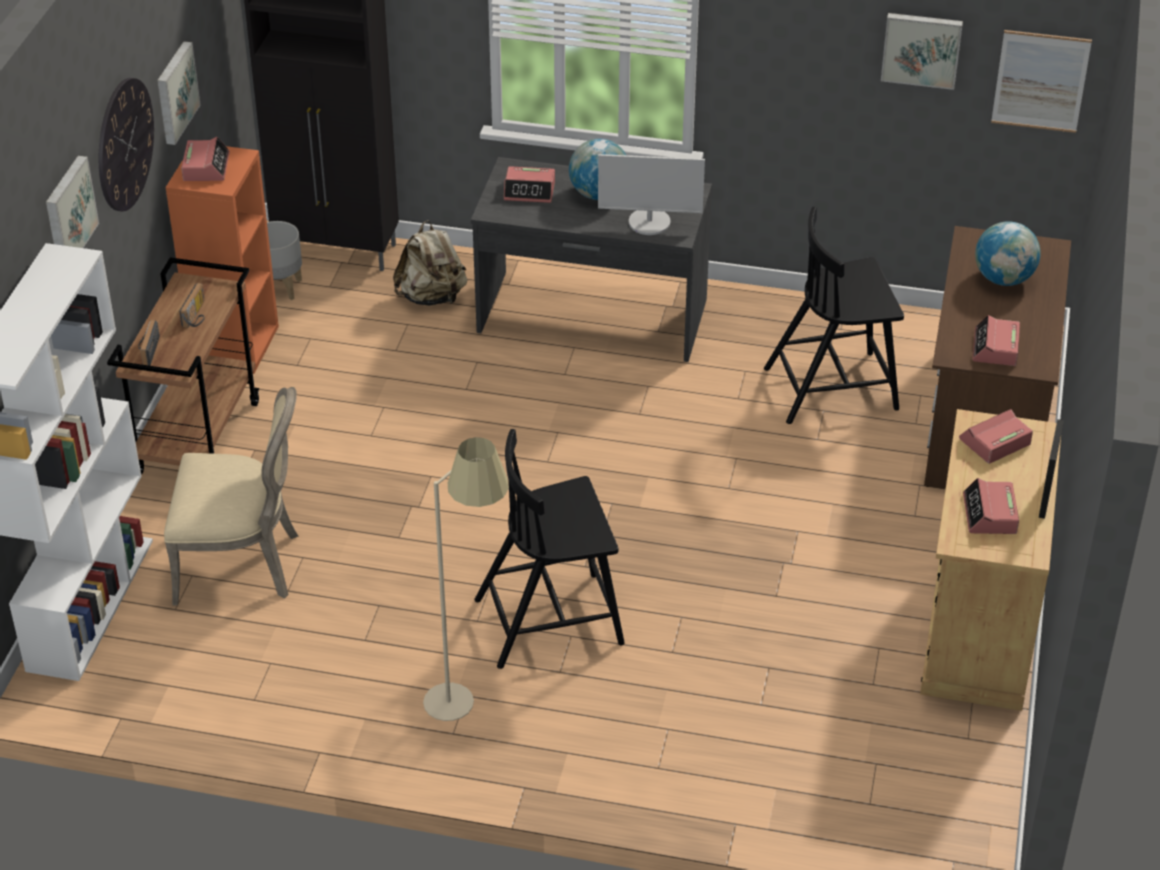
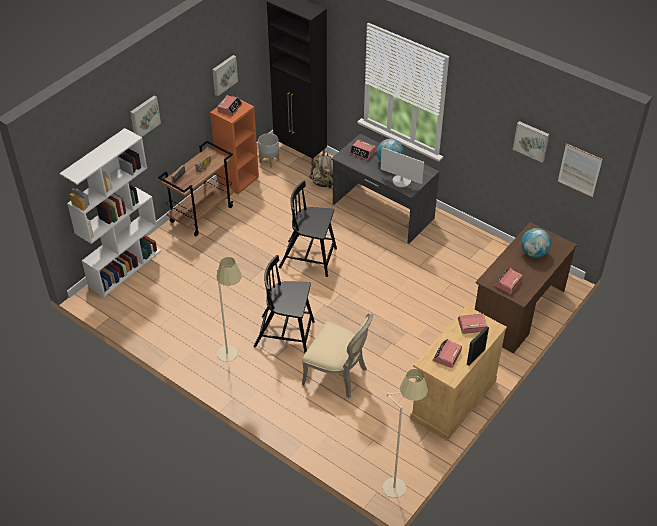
camera: 25 degrees right, 5 degrees up
(125, 144) = (186, 93): wall clock -> none
(242, 564) = (187, 271): beige chair -> beige chair (338, 375)
(833, 388) = (462, 274): black chair -> black chair (309, 258)
(981, 820) = (399, 479): none -> beige floor lamp

